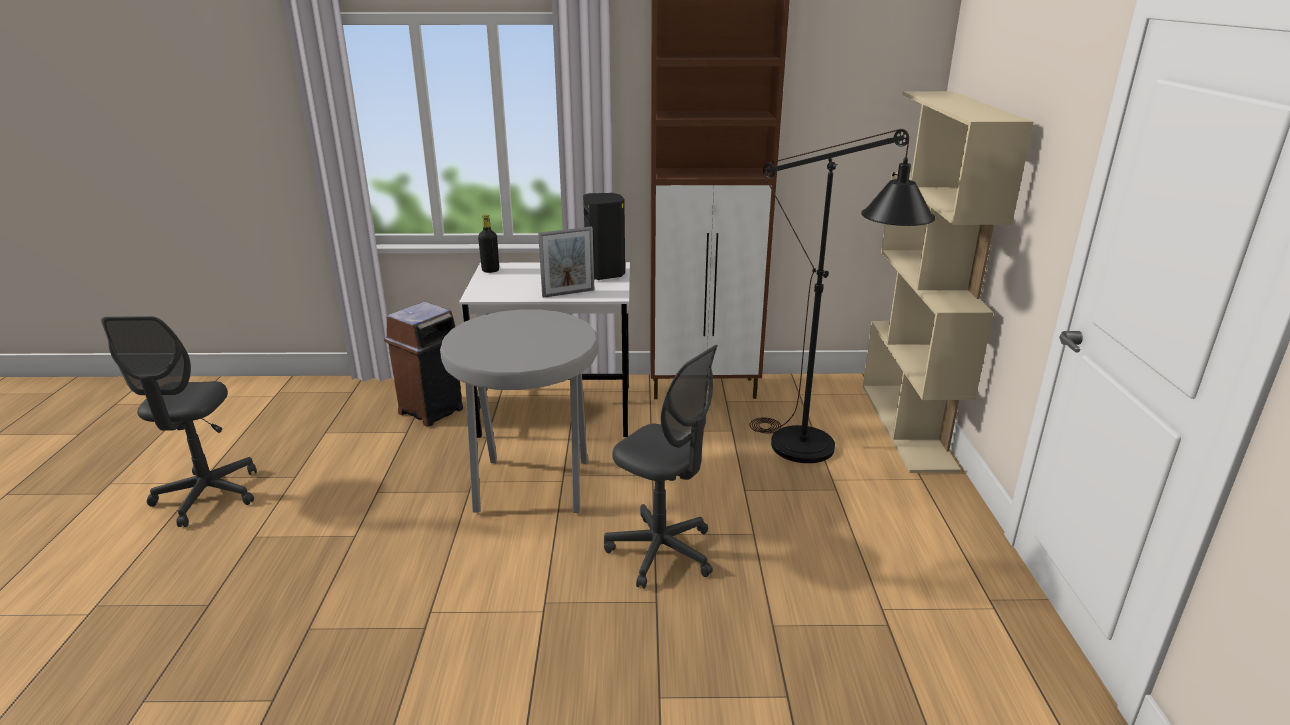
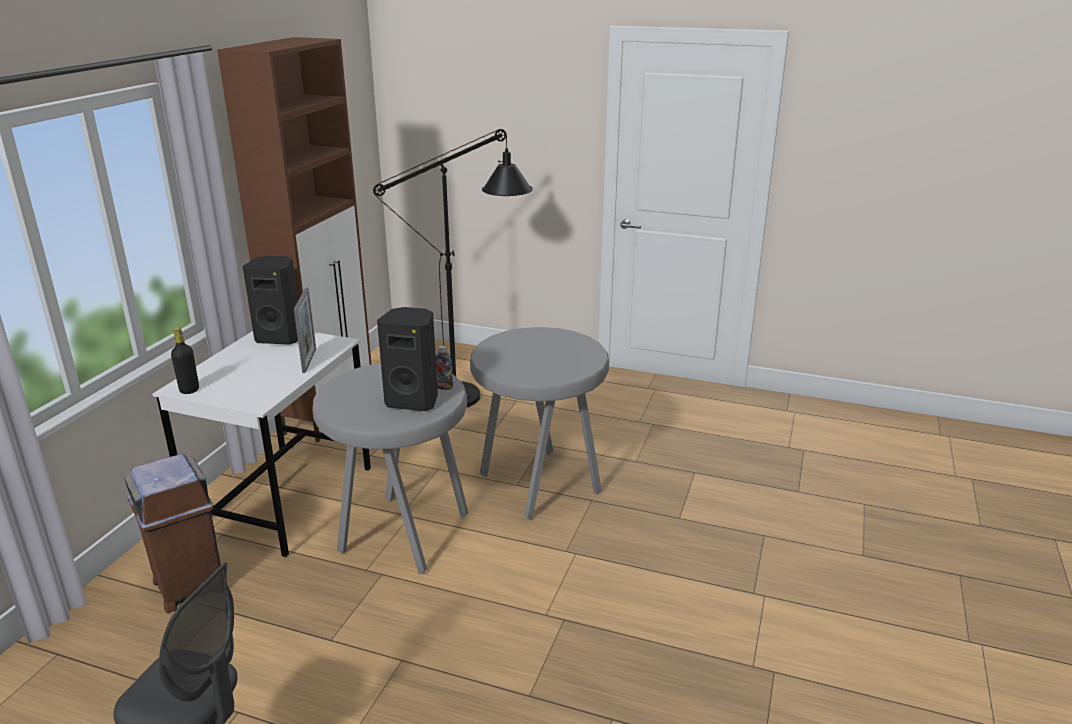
camera: 70 degrees left, 0 degrees up
(509, 350) = (413, 401): none -> black speaker
(546, 357) = (444, 387): none -> bottle
(661, 552) = (539, 486): grey office chair -> grey stool
(908, 426) = (465, 353): beige bookcase -> none

